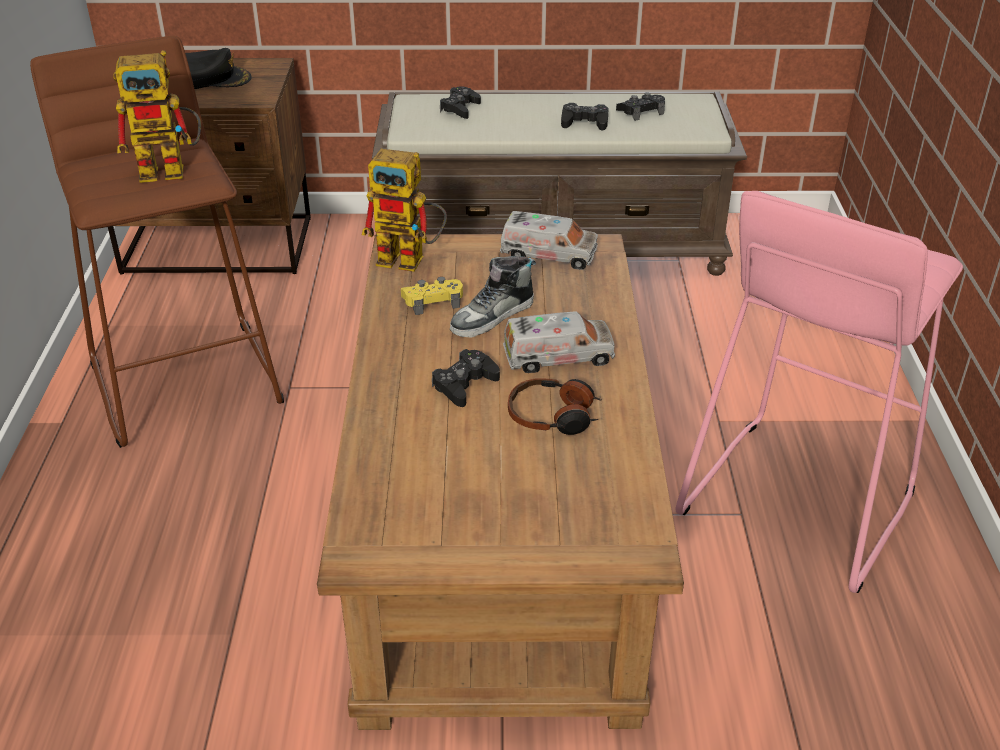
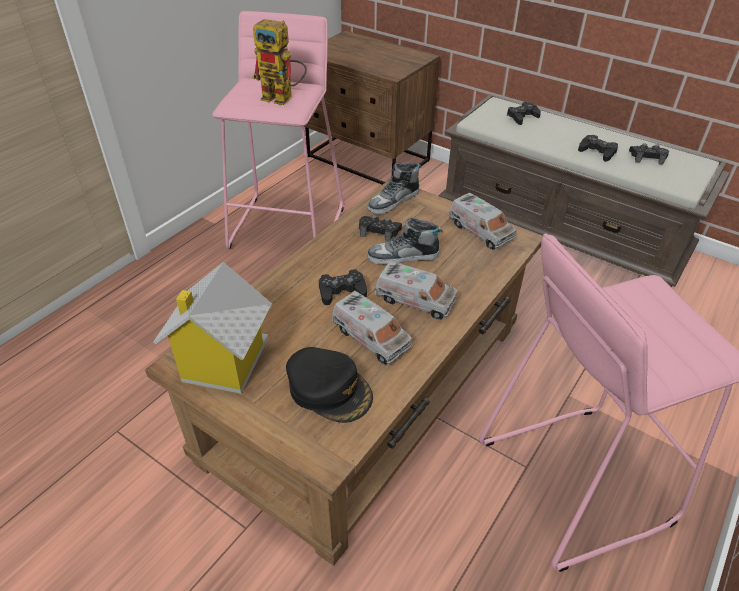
camera: 35 degrees right, 5 degrees up
(188, 381) = (287, 227): brown stool -> pink stool
(211, 78) = (381, 55): black cap -> black cap (329, 389)
(411, 260) = (394, 201): toy robot -> shoe
(412, 525) = (223, 362): none -> toy house
(433, 301) = (379, 232): yellow game controller -> black game controller
(553, 416) = (371, 338): headphones -> toy truck

